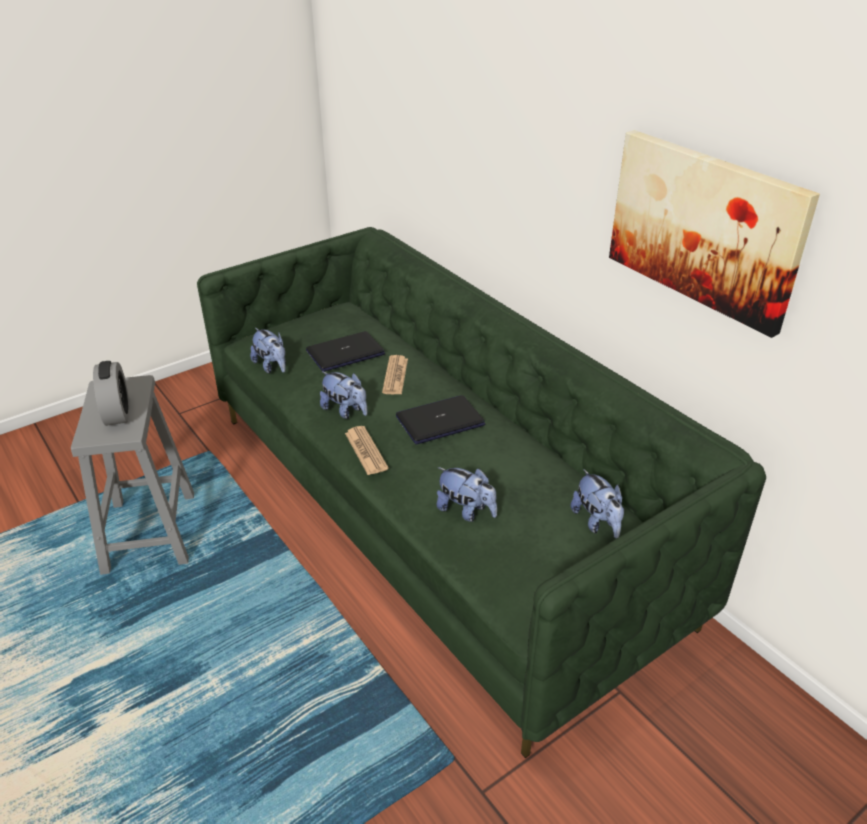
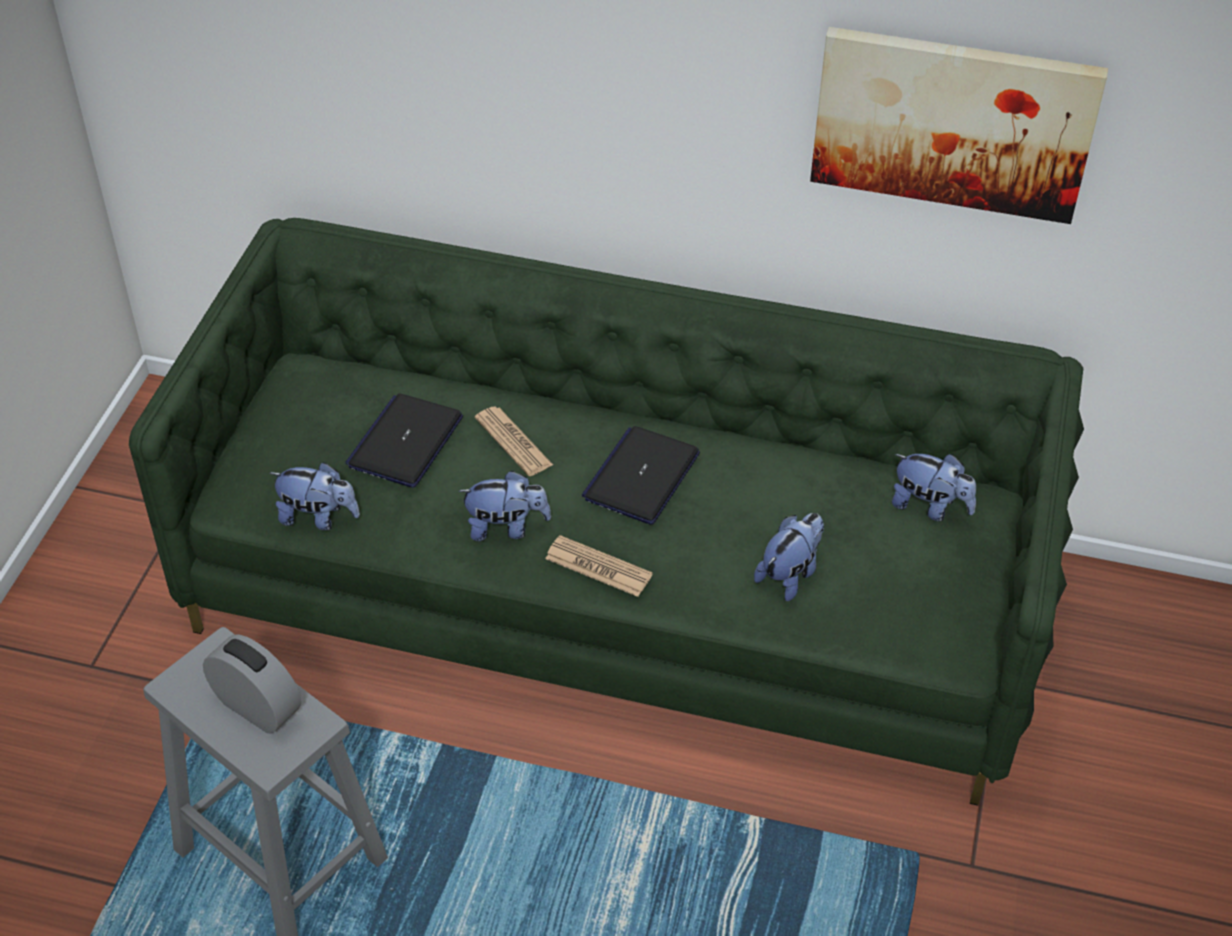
camera: 40 degrees left, 10 degrees up
(466, 511) = (790, 574): plush toy -> plush toy turned 45 degrees counterclockwise

